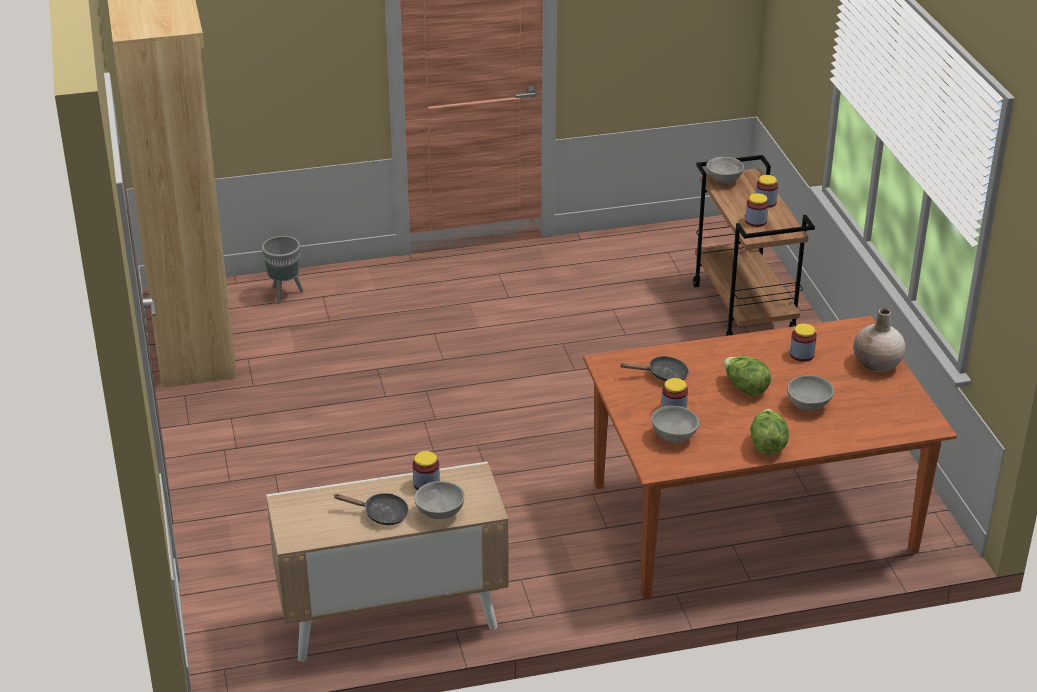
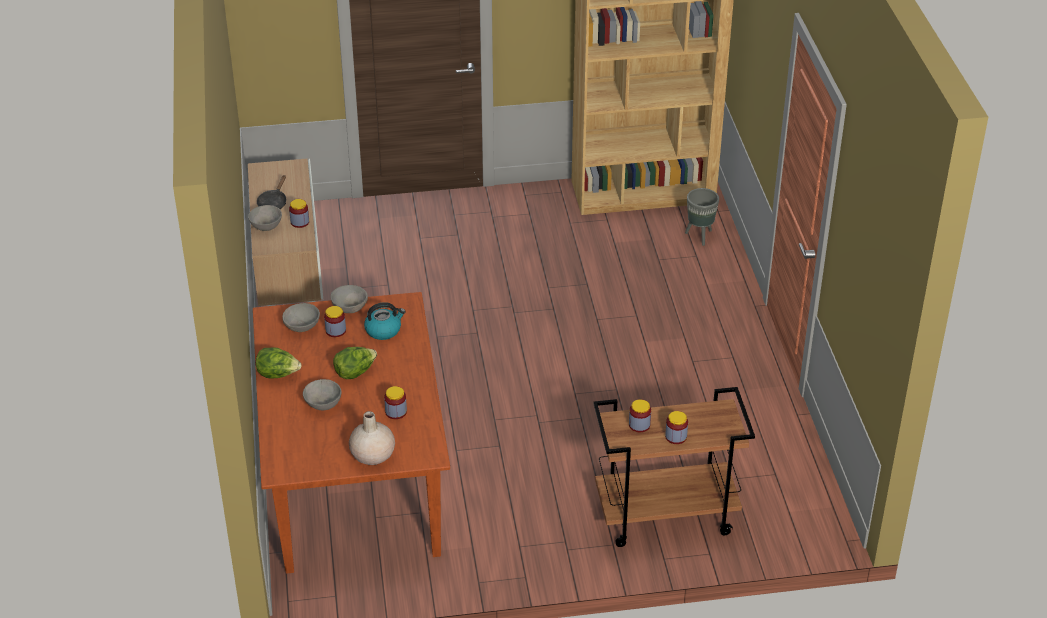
camera: 95 degrees right, 5 degrees up
(663, 375) = (383, 330): black frying pan -> kettle
(723, 180) = (721, 413): grey bowl -> grey bowl (349, 308)

